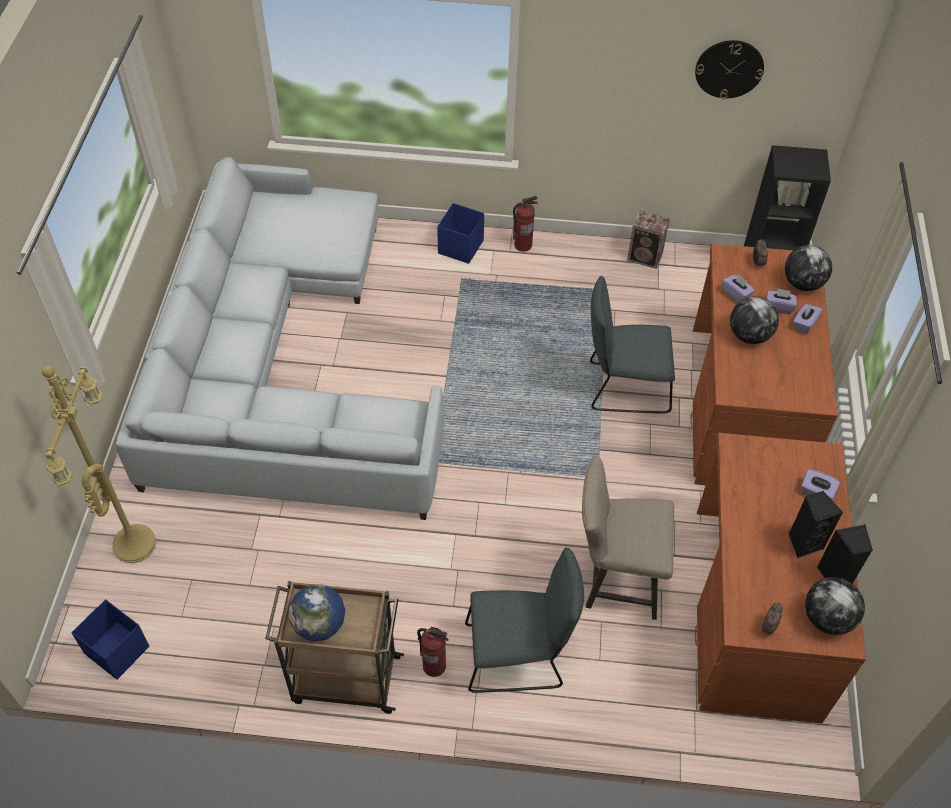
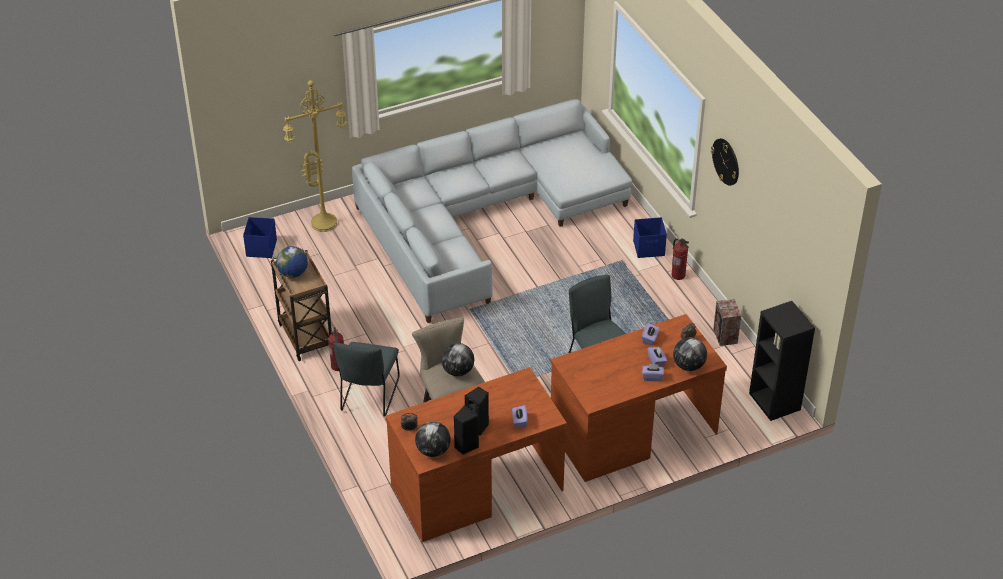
camera: 60 degrees right, 10 degrees down
(518, 656) = (369, 397): grey chair -> grey chair turned 45 degrees clockwise
(729, 69) = (779, 224): wall clock -> wall clock (726, 161)
(749, 335) = (619, 355): globe -> globe (458, 371)

